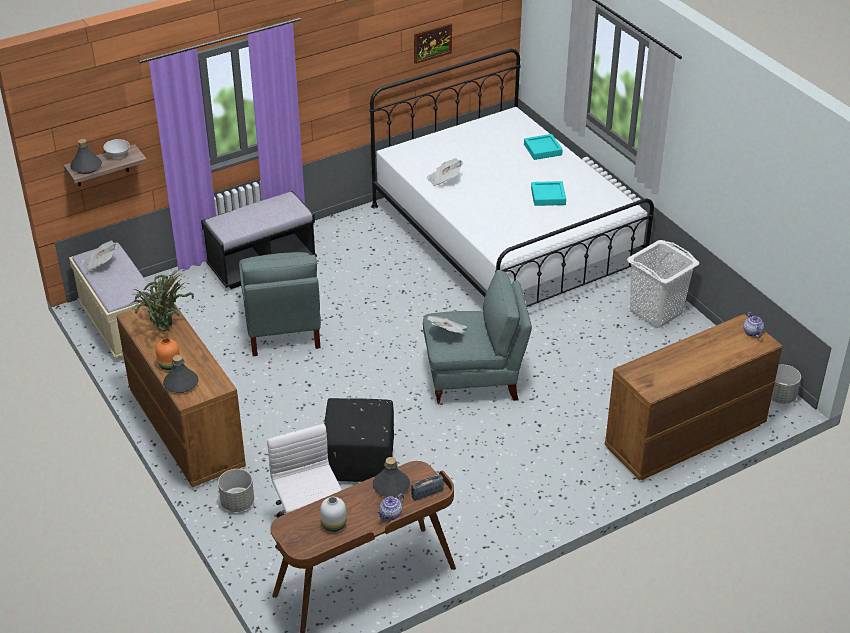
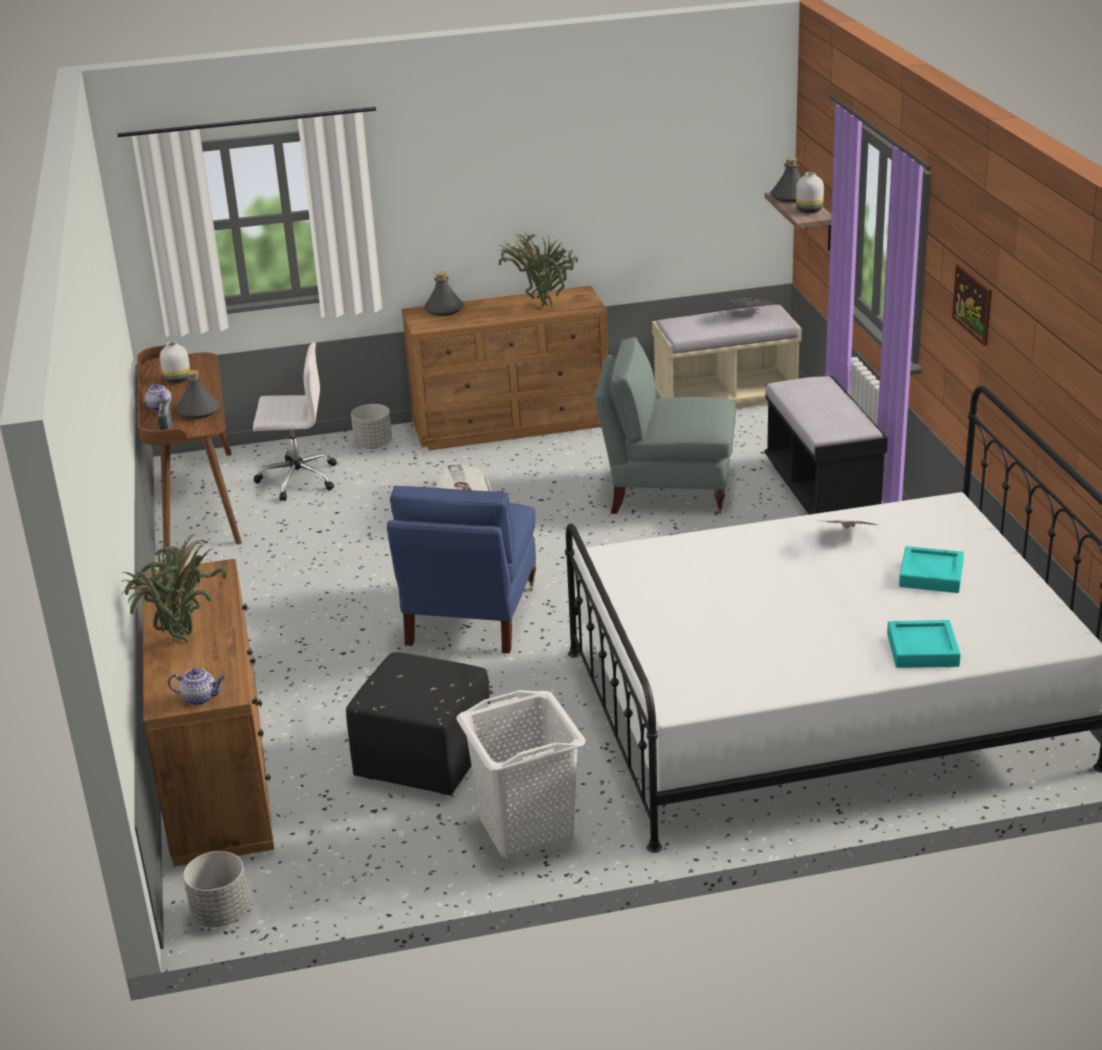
camera: 110 degrees right, 10 degrees down
(117, 156) = (809, 210): white bowl -> white vase
(169, 365) = (480, 305): orange vase -> none
(359, 462) = (379, 517): black ottoman -> black ottoman (422, 760)
(432, 43) = (1059, 387): picture -> picture (972, 303)
(474, 380) = (471, 616): grey armchair -> blue armchair
(548, 196) = (755, 626): turquoise tray -> turquoise tray (931, 575)
(712, 358) = (179, 644): none -> potted plant

